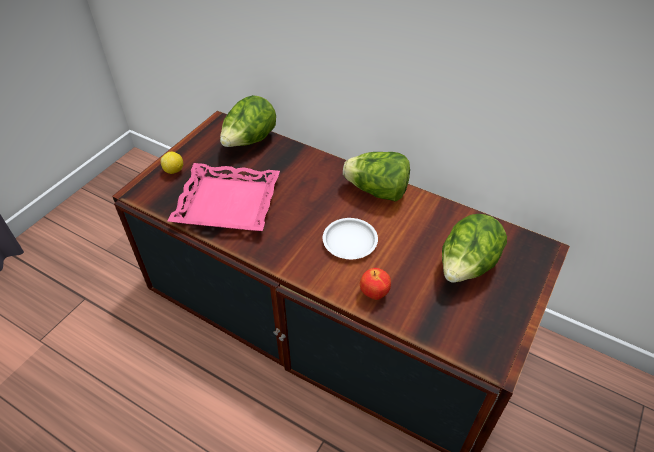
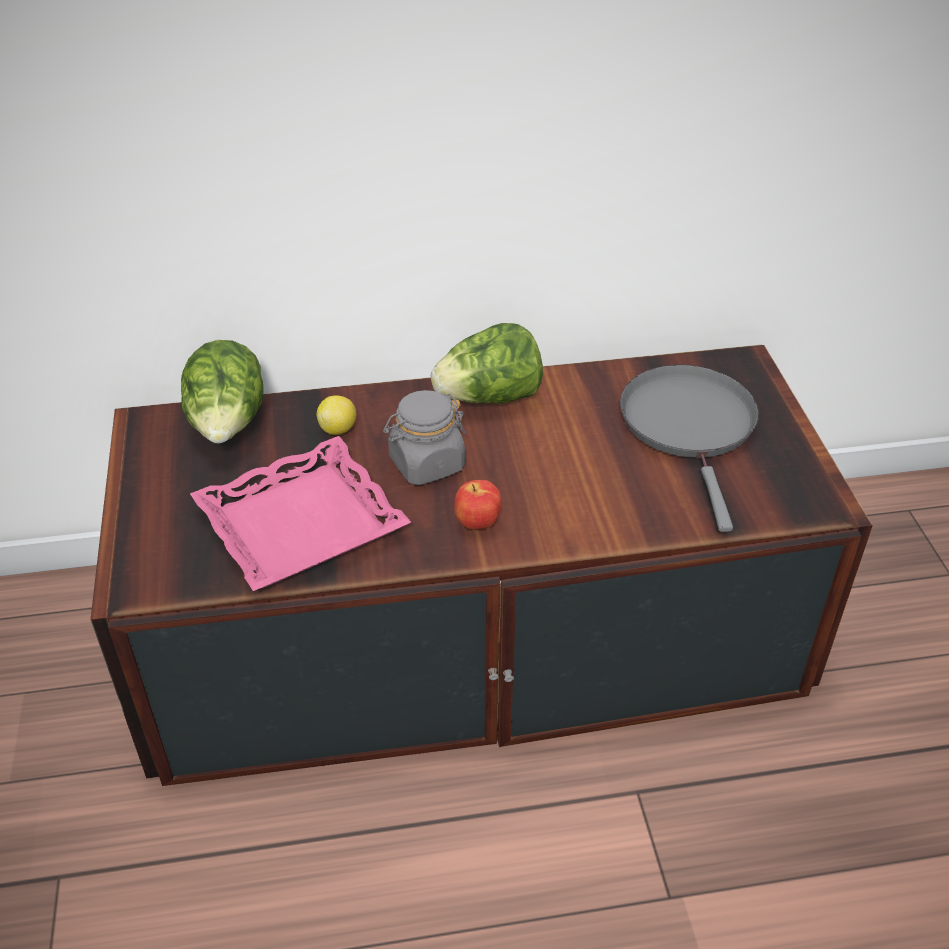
camera: 40 degrees left, 5 degrees down
(174, 171) = (155, 527): lemon -> lemon (338, 429)
(310, 207) = (426, 464): none -> grey jar
(350, 241) = (527, 475): white plate -> none
(374, 294) = (625, 517): apple -> apple (477, 524)
(466, 267) = (690, 426): lettuce -> grey frying pan

